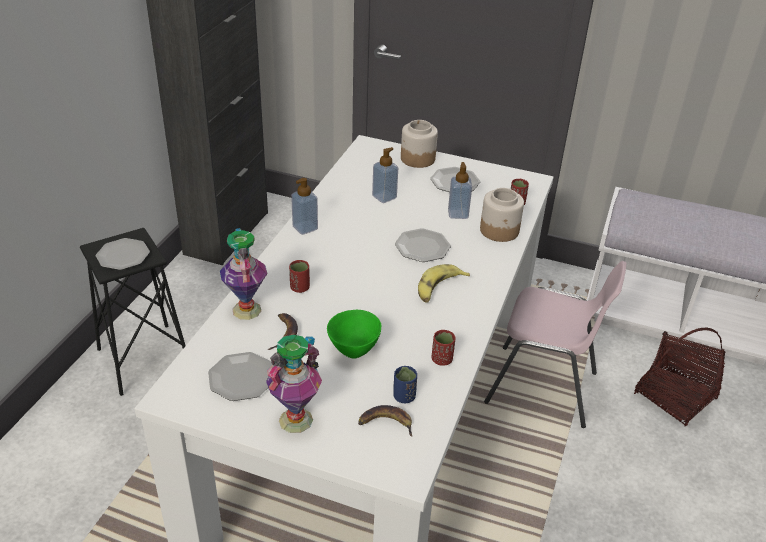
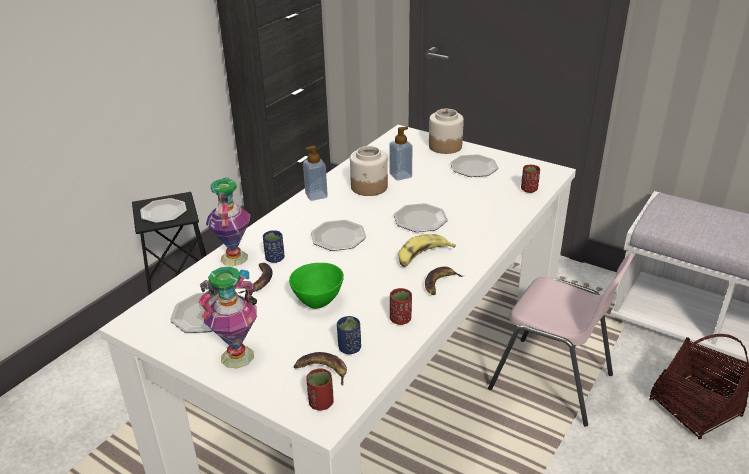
camera: 15 degrees right, 5 degrees down
(290, 306) = (275, 258): none -> blue cup
(300, 288) = (290, 244): red cup -> red cup (321, 403)
(346, 275) = (338, 237): none -> plate
(458, 214) = (466, 194): soap dispenser -> none
(466, 316) = (440, 283): none -> banana
(499, 231) = (503, 212): jar -> jar (369, 187)

